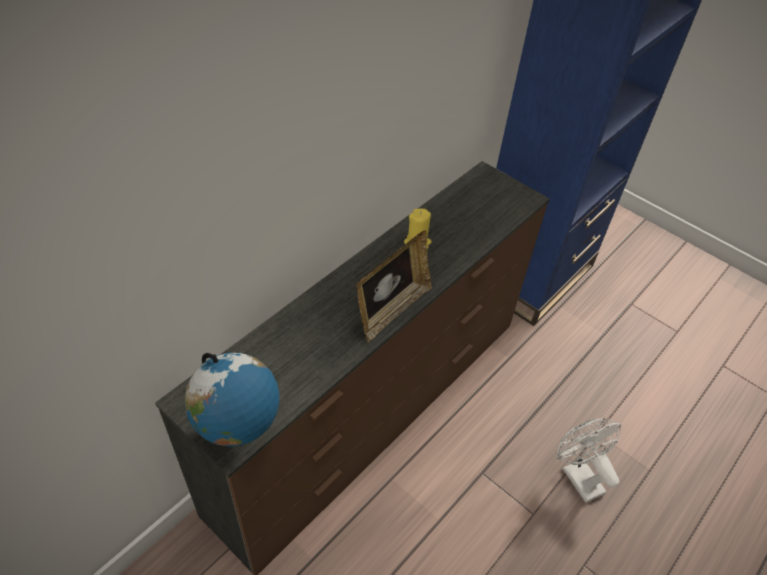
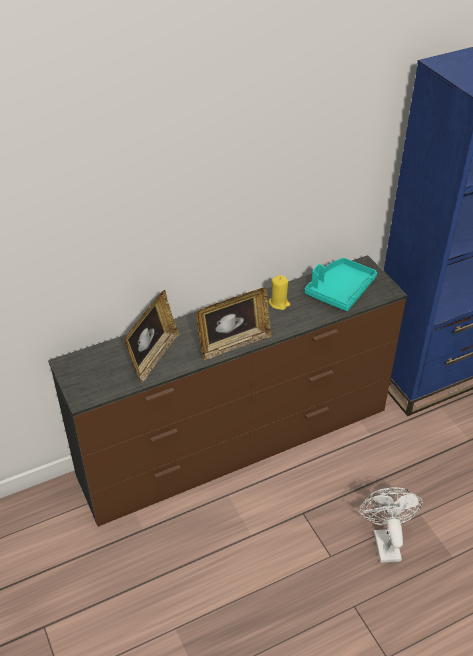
camera: 25 degrees right, 5 degrees down
(239, 433) = (90, 392): globe -> none
(300, 356) = (153, 357): none -> picture frame
(476, 210) = (339, 290): none -> turquoise tray

